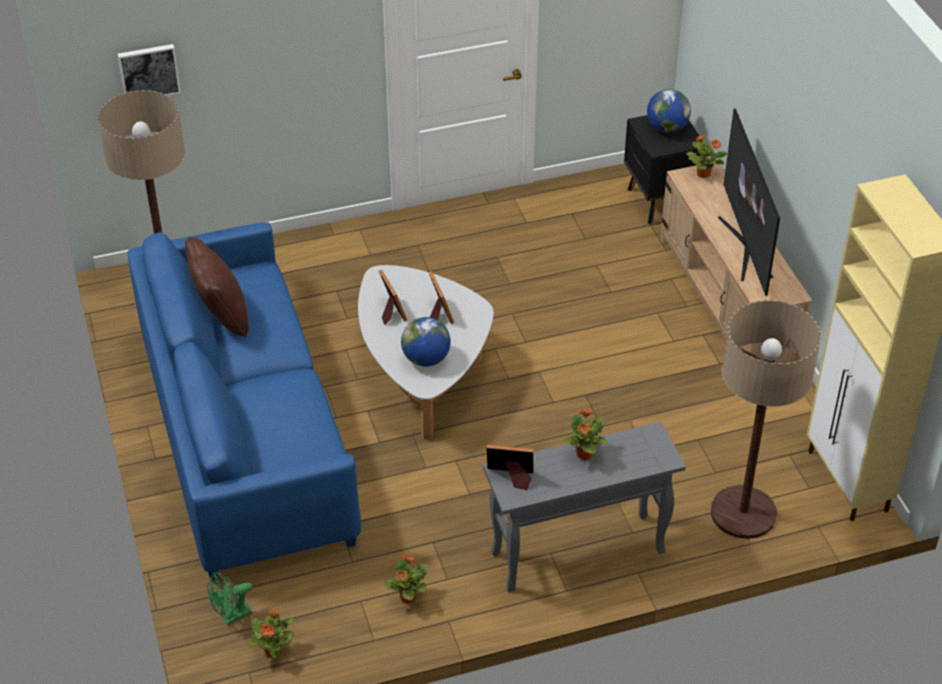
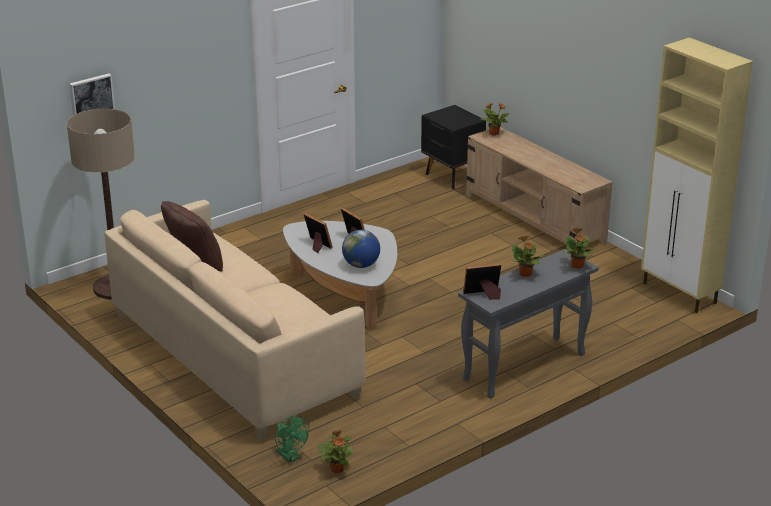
camera: 20 degrees left, 15 degrees down
(231, 616) = (291, 457): green fan -> green fan turned 75 degrees counterclockwise
(245, 436) = (233, 354): blue sofa -> beige sofa
(408, 598) = (418, 417): potted plant -> potted plant (577, 266)
(667, 128) = (452, 115): globe -> none
(743, 513) = (622, 323): floor lamp -> none
(745, 246) = (549, 163): television -> none

